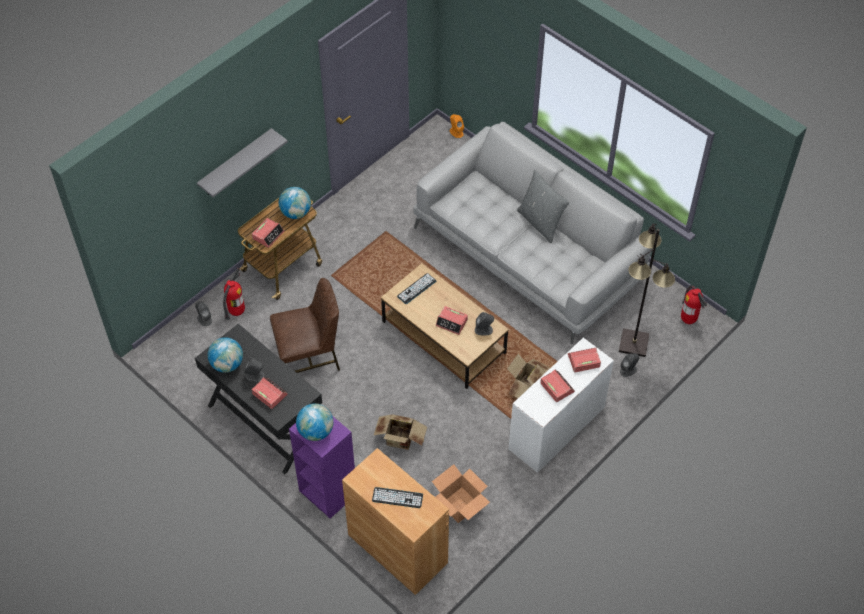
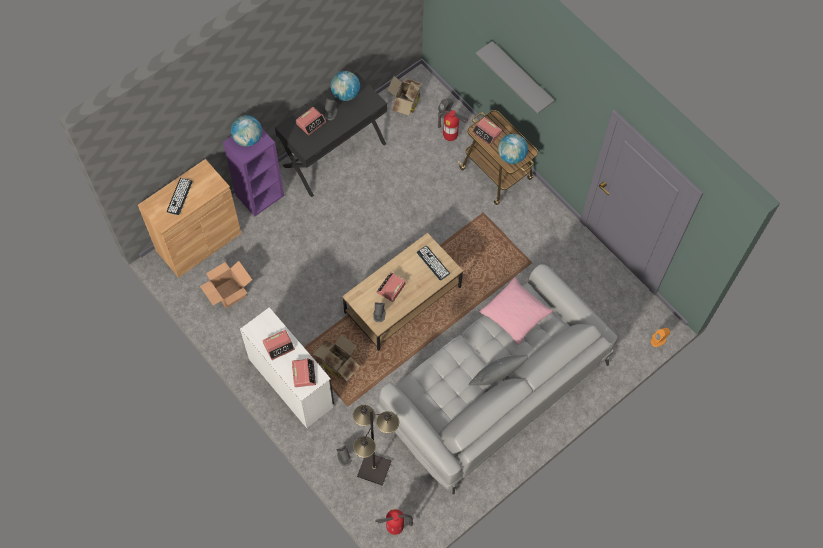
camera: 95 degrees right, 10 degrees up
(309, 357) = (395, 190): brown chair -> none
(400, 441) = (299, 253): cardboard box -> cardboard box (405, 103)
(469, 211) = (515, 314): none -> pink pillow

